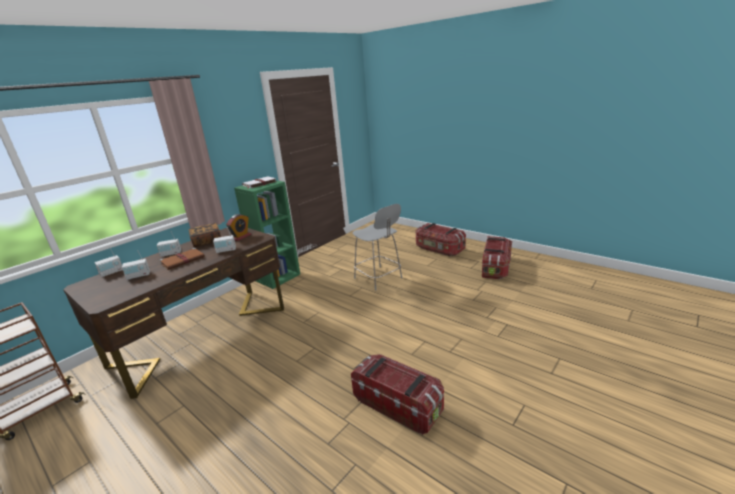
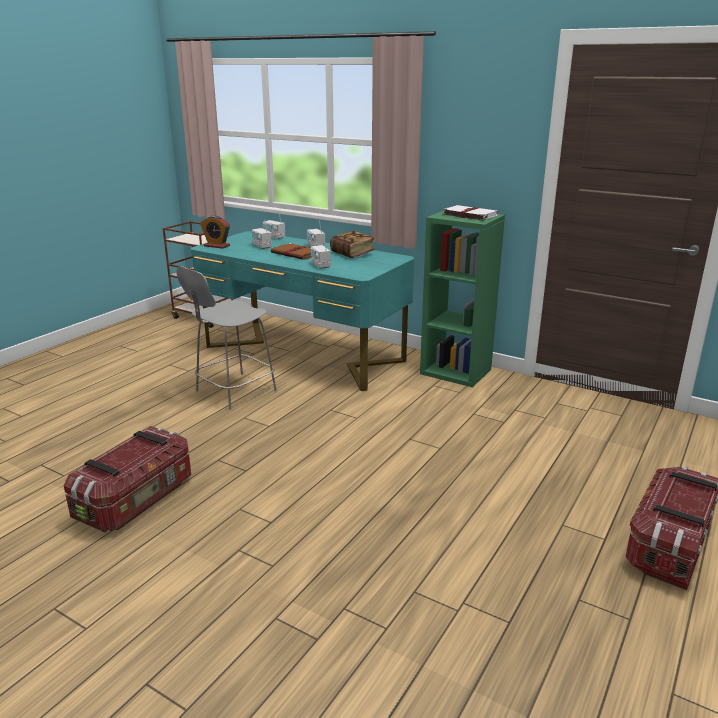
camera: 80 degrees right, 0 degrees up
(203, 336) = (303, 354): brown desk -> turquoise desk
(241, 237) = (365, 265): alarm clock -> alarm clock (216, 246)
(379, 278) = (478, 464): grey chair -> grey chair (233, 391)
(496, 267) = (602, 653): storage box -> none

